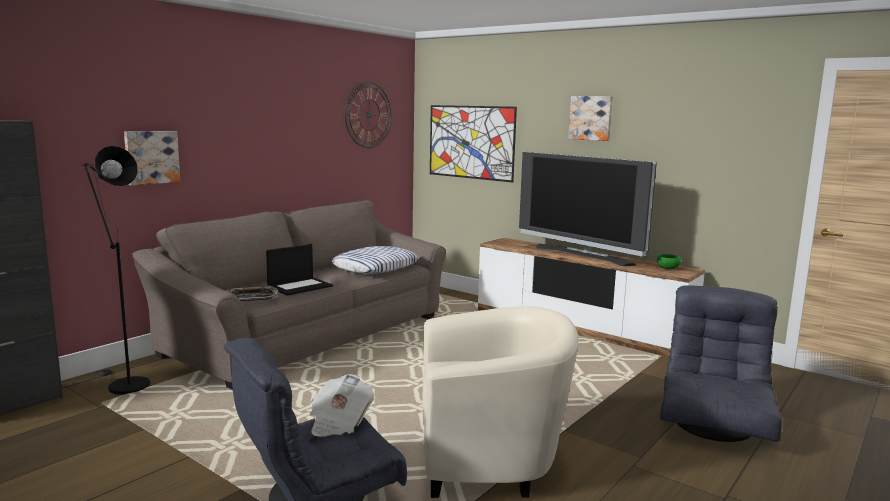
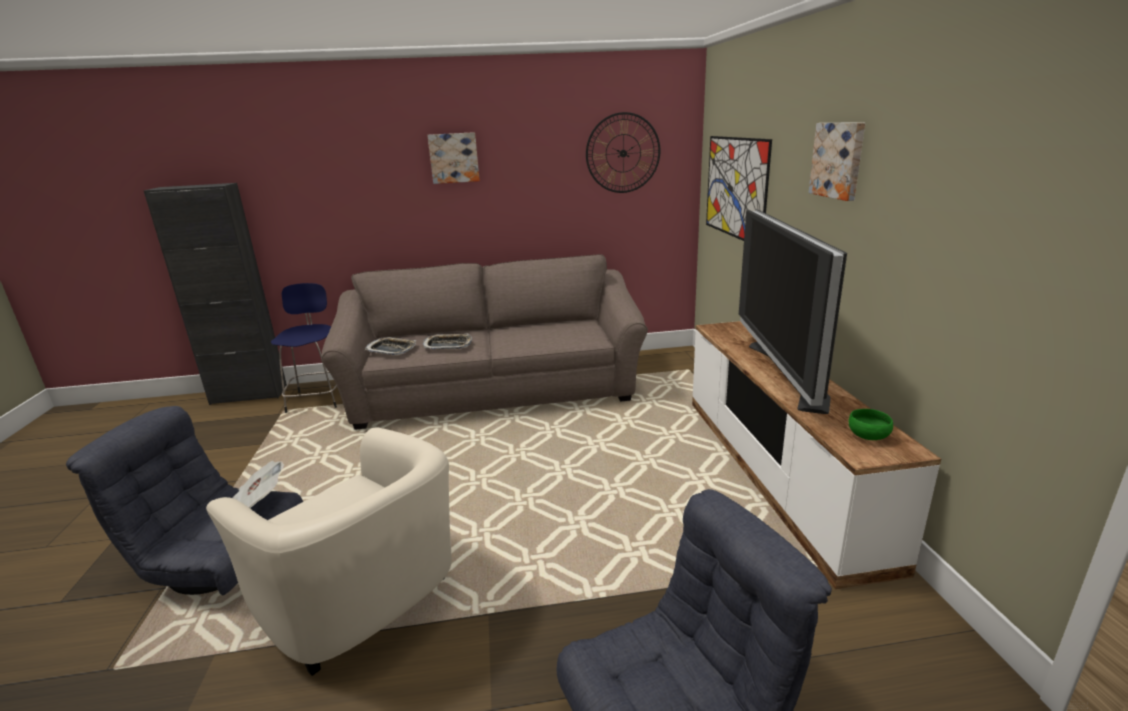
camera: 45 degrees right, 10 degrees up
(124, 384) = (317, 398): black floor lamp -> blue stool
(151, 157) = (356, 209): picture -> picture (454, 158)
(300, 286) = (448, 345): laptop -> tray
(376, 267) = (559, 334): pillow -> none

